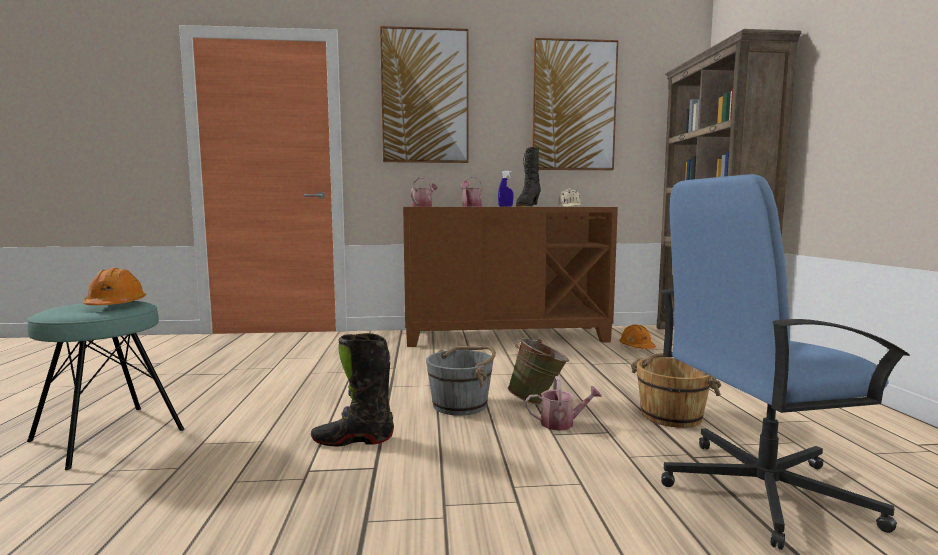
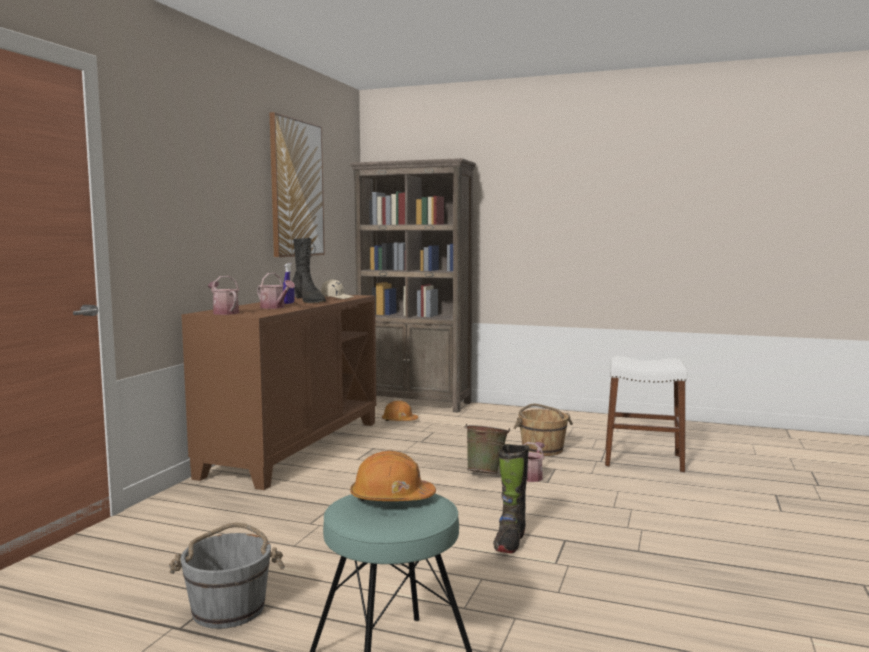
camera: 65 degrees left, 0 degrees up
(425, 97) = (190, 167): picture -> none
(461, 404) = (467, 496): grey bucket -> grey bucket (229, 608)
(760, 490) = (643, 460): blue office chair -> white stool

